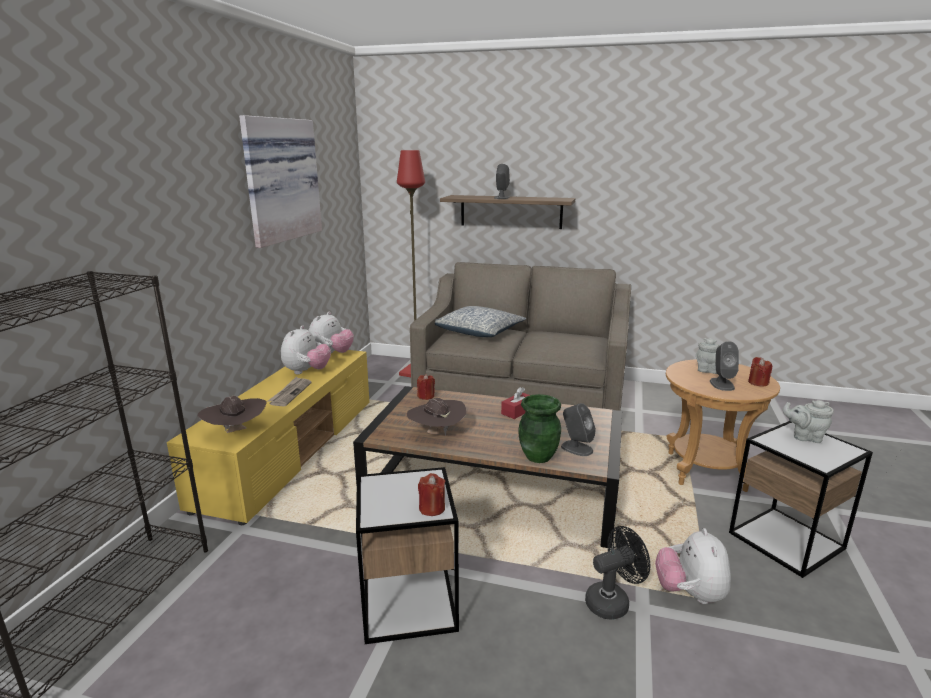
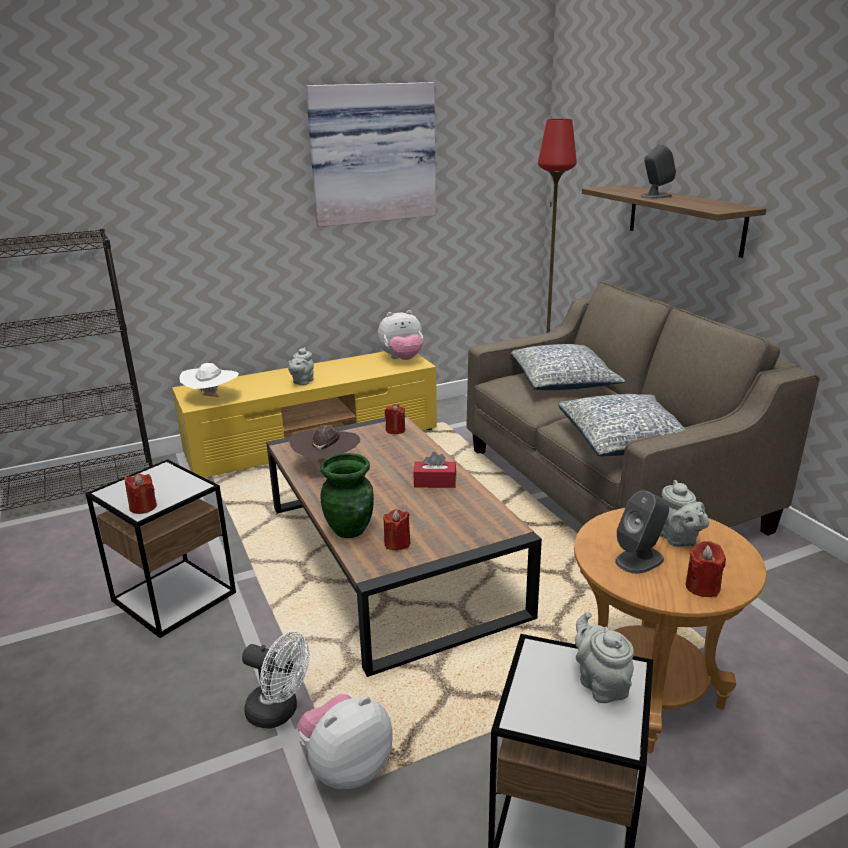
camera: 50 degrees right, 5 degrees up
(236, 432) = (212, 398): brown hat -> white hat
(290, 393) = (302, 382): newspaper -> grey teapot
(307, 372) = (351, 368): plush toy -> none
(576, 348) = (625, 441): none -> pillow
(576, 448) = (397, 543): grey speaker -> red candle
(612, 601) = (279, 712): black fan -> white fan

